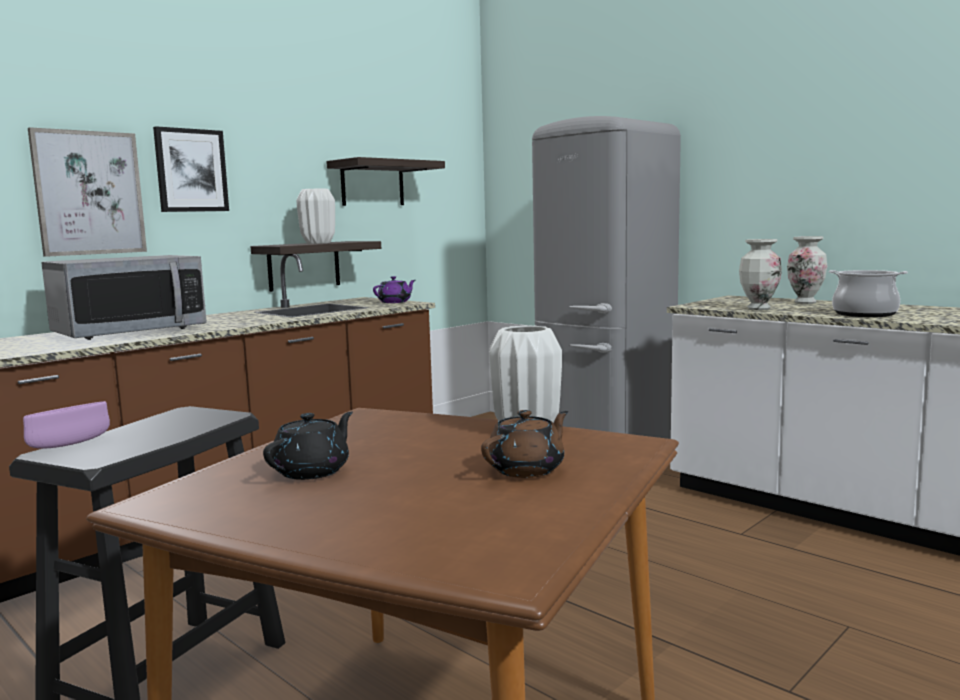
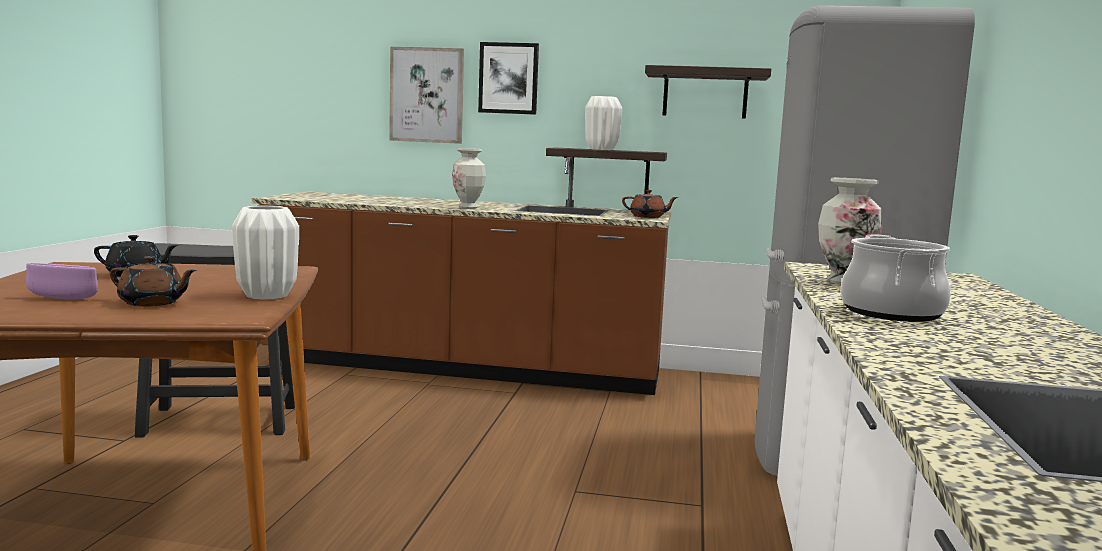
camera: 55 degrees right, 0 degrees up
(70, 444) = (181, 244): purple bowl -> purple bowl (62, 298)
(130, 331) = (400, 201): microwave -> none
(395, 302) = (648, 217): purple teapot -> brown teapot
(805, 302) = (969, 295): vase -> vase (468, 207)

